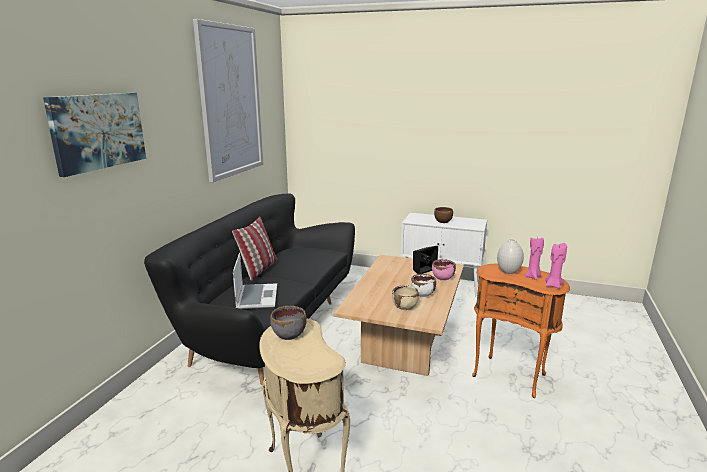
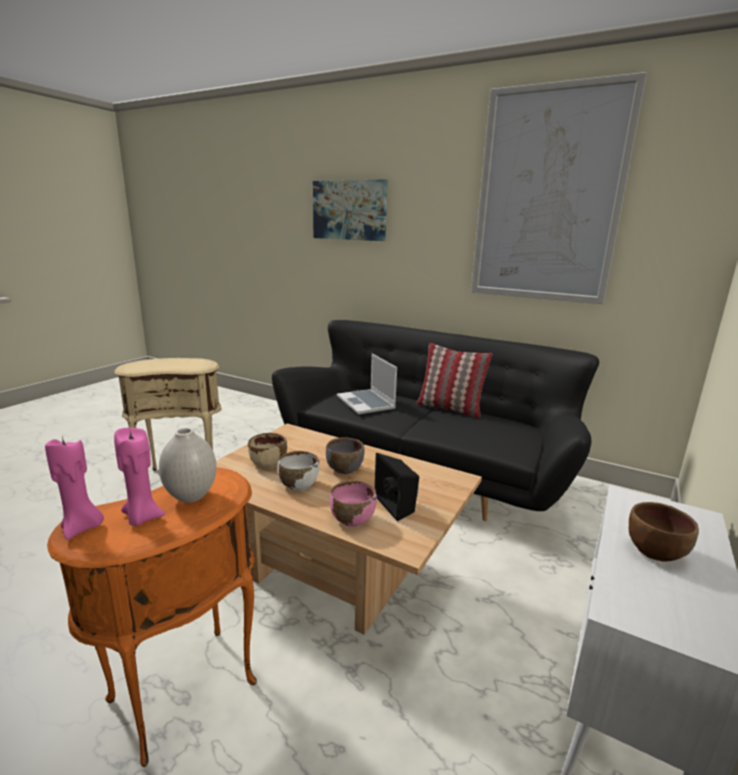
camera: 100 degrees right, 0 degrees up
(256, 297) = (366, 403): laptop -> laptop turned 60 degrees clockwise
(289, 335) = (188, 363): grey bowl -> grey bowl (344, 469)

